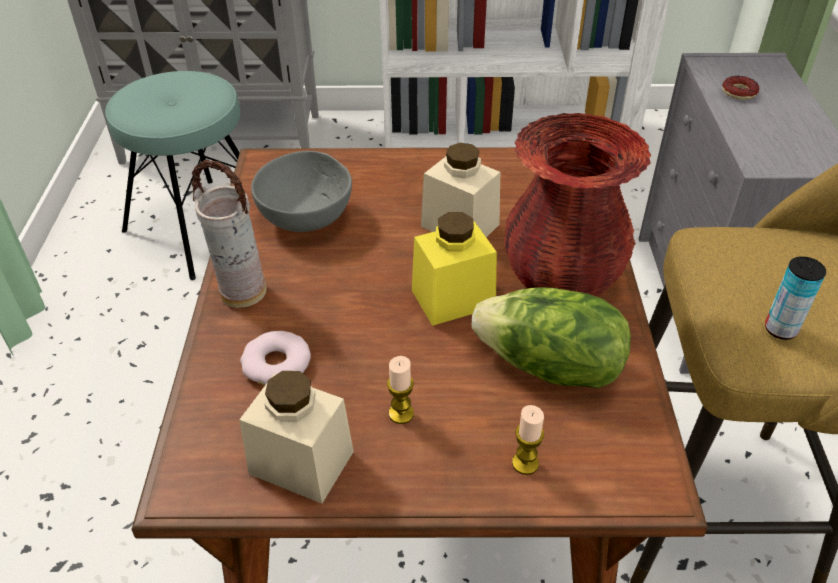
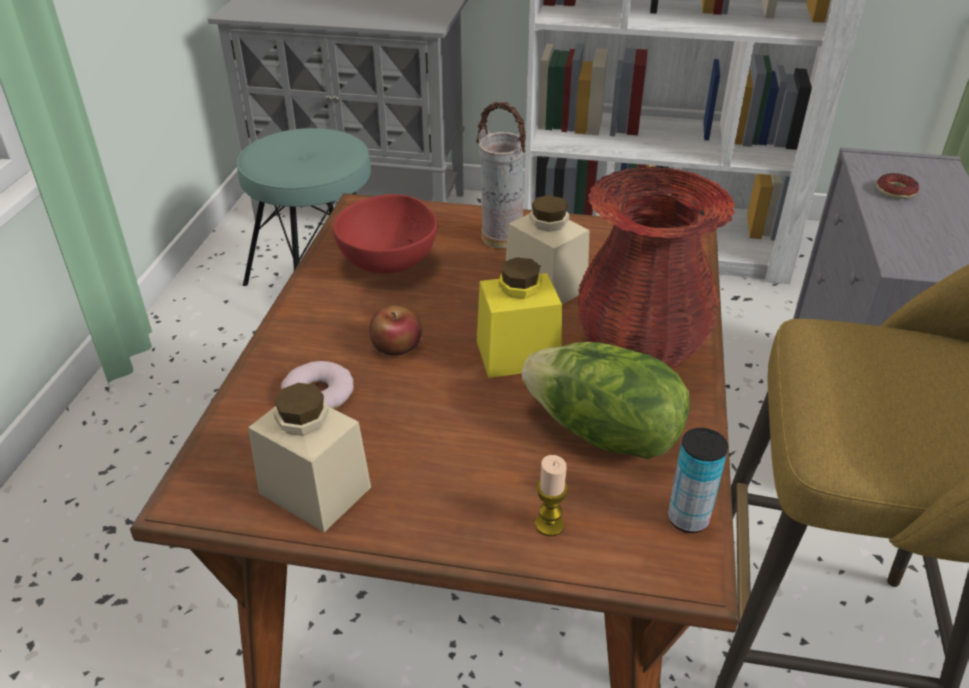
camera: 10 degrees right, 5 degrees down
(242, 294) = (303, 325): vase -> vase (501, 239)
(308, 216) = (391, 261): grey bowl -> red bowl
(338, 304) = (397, 346): none -> apple
(401, 414) = (431, 458): candle -> none
(780, 329) = (878, 430): can -> can (688, 518)

